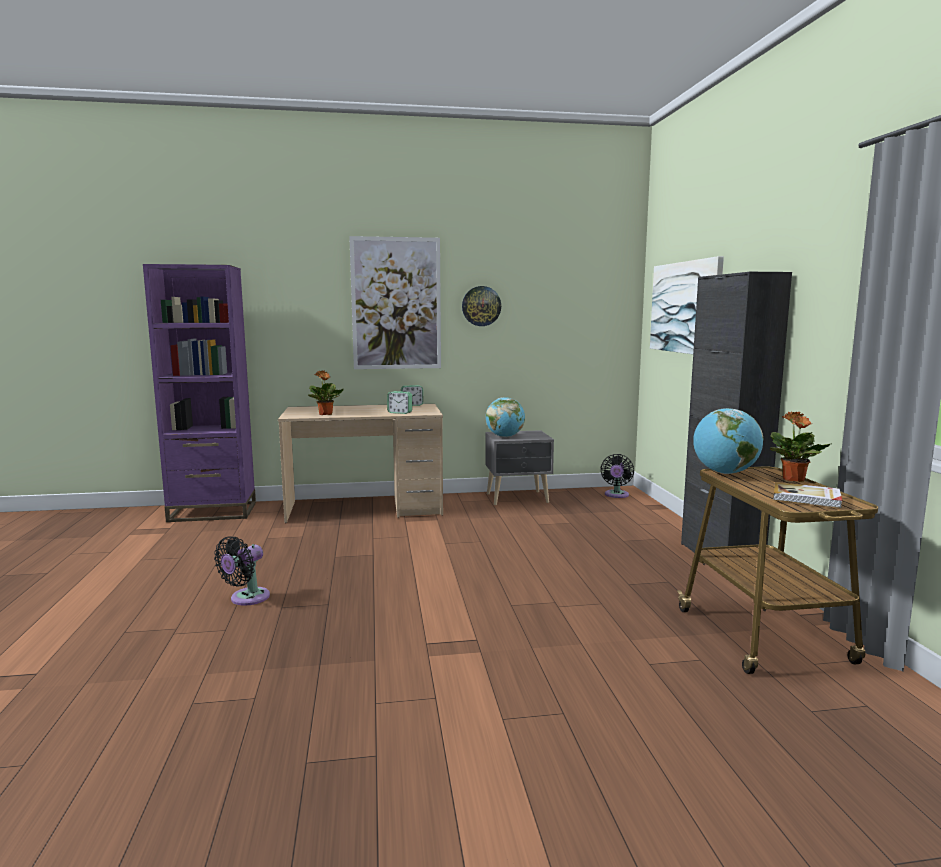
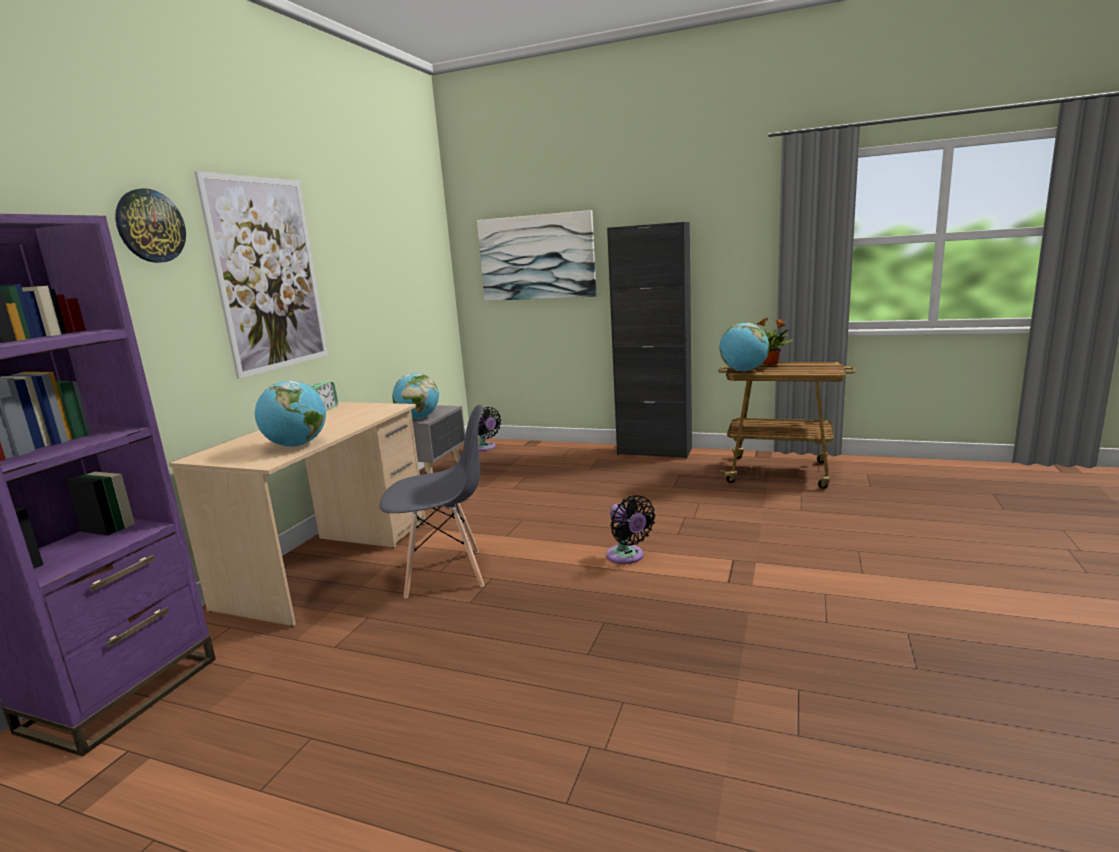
camera: 60 degrees left, 5 degrees up
(246, 599) = (540, 679): black fan -> black fan (627, 557)
(325, 414) = (296, 445): potted plant -> globe
(370, 540) = (445, 573): none -> grey chair
(400, 412) = (365, 416): alarm clock -> none
(481, 306) = (348, 270): wall clock -> wall clock (150, 226)
(807, 498) = (815, 367): book -> none

